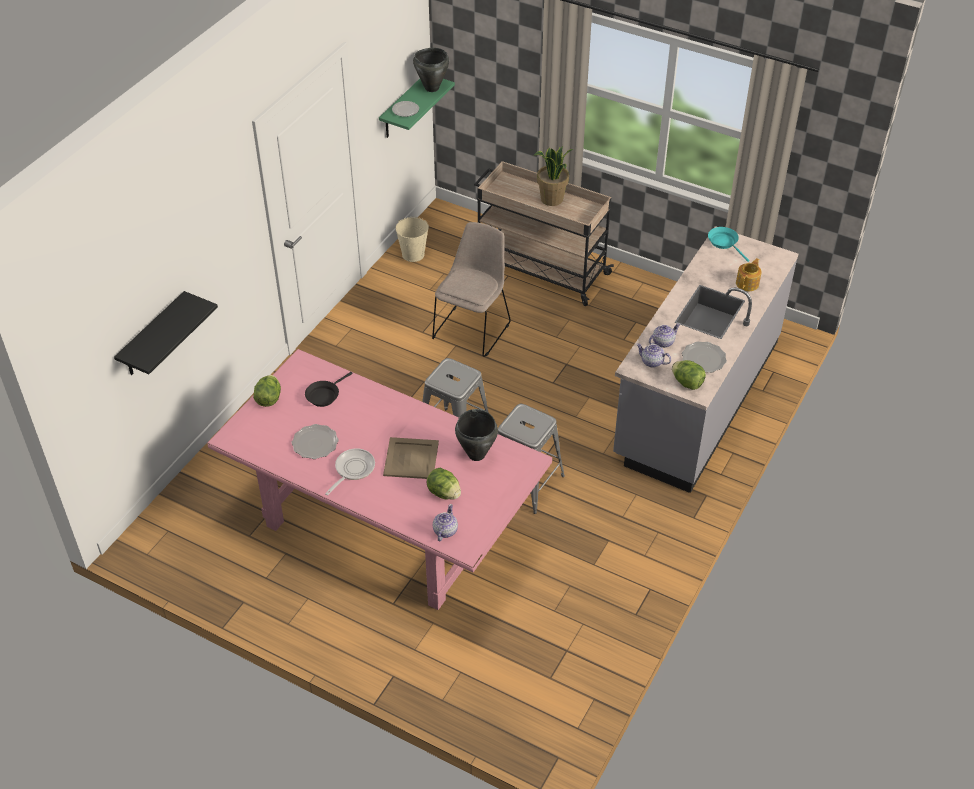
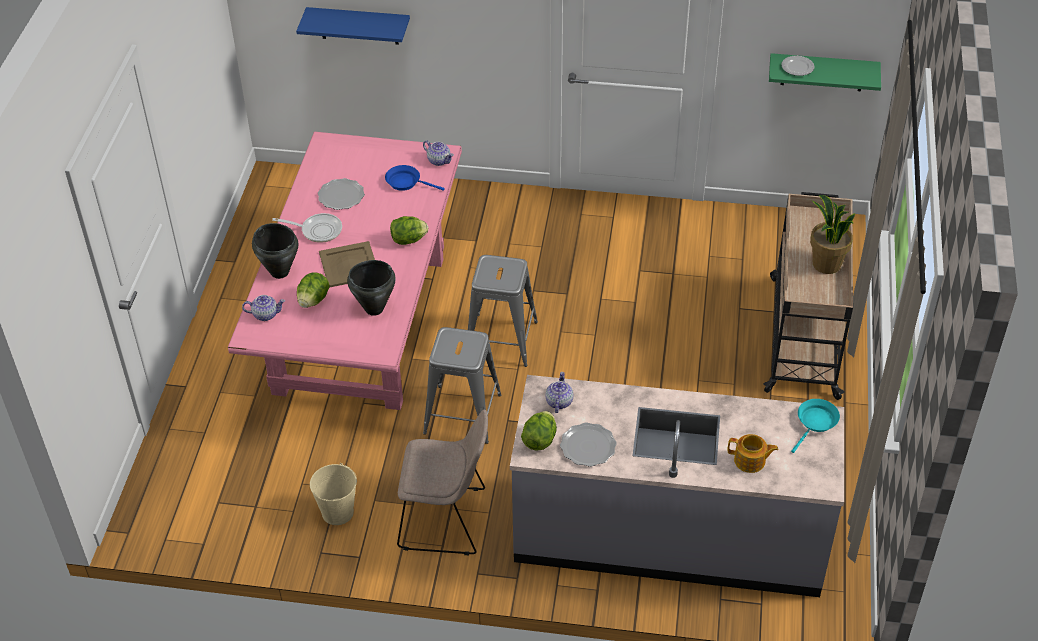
camera: 70 degrees right, 0 degrees up
(153, 336) = (359, 26): black shelf -> blue shelf
(269, 399) = (384, 149): lettuce -> lettuce (408, 240)
(324, 395) = (406, 182): black frying pan -> blue frying pan
(413, 254) = (756, 226): beige bucket -> beige bucket (337, 512)
(431, 88) = (854, 74): black cooking pot -> black cooking pot (280, 272)
(472, 329) = (668, 307): beige chair -> beige chair (446, 519)
(663, 342) = (598, 404): teapot -> teapot (439, 160)

